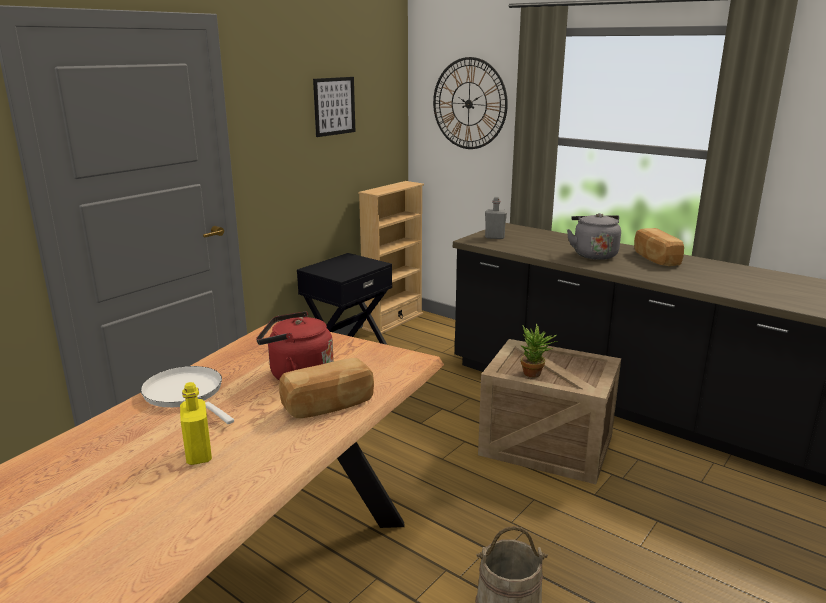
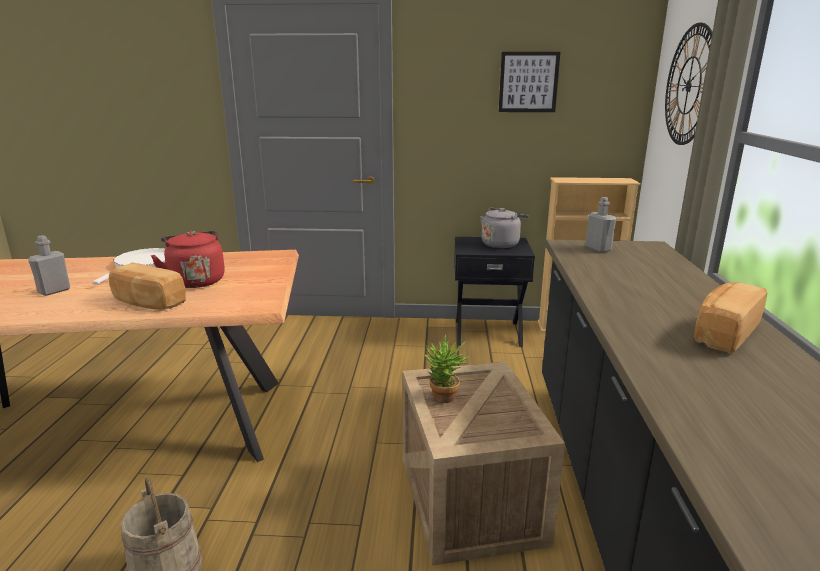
camera: 55 degrees right, 0 degrees up
(198, 455) = (54, 291): yellow bottle -> grey bottle
(593, 254) = (650, 298): grey kettle -> grey kettle (501, 244)

